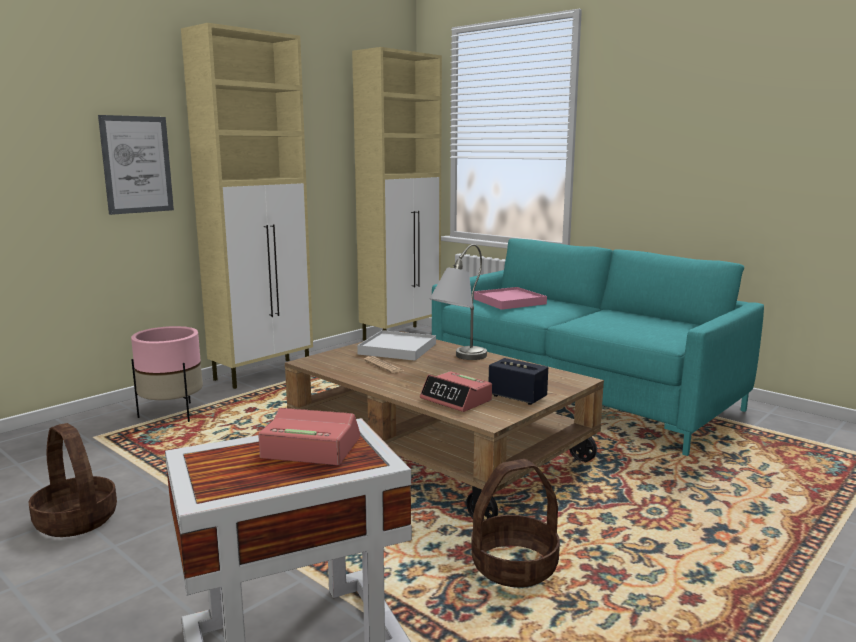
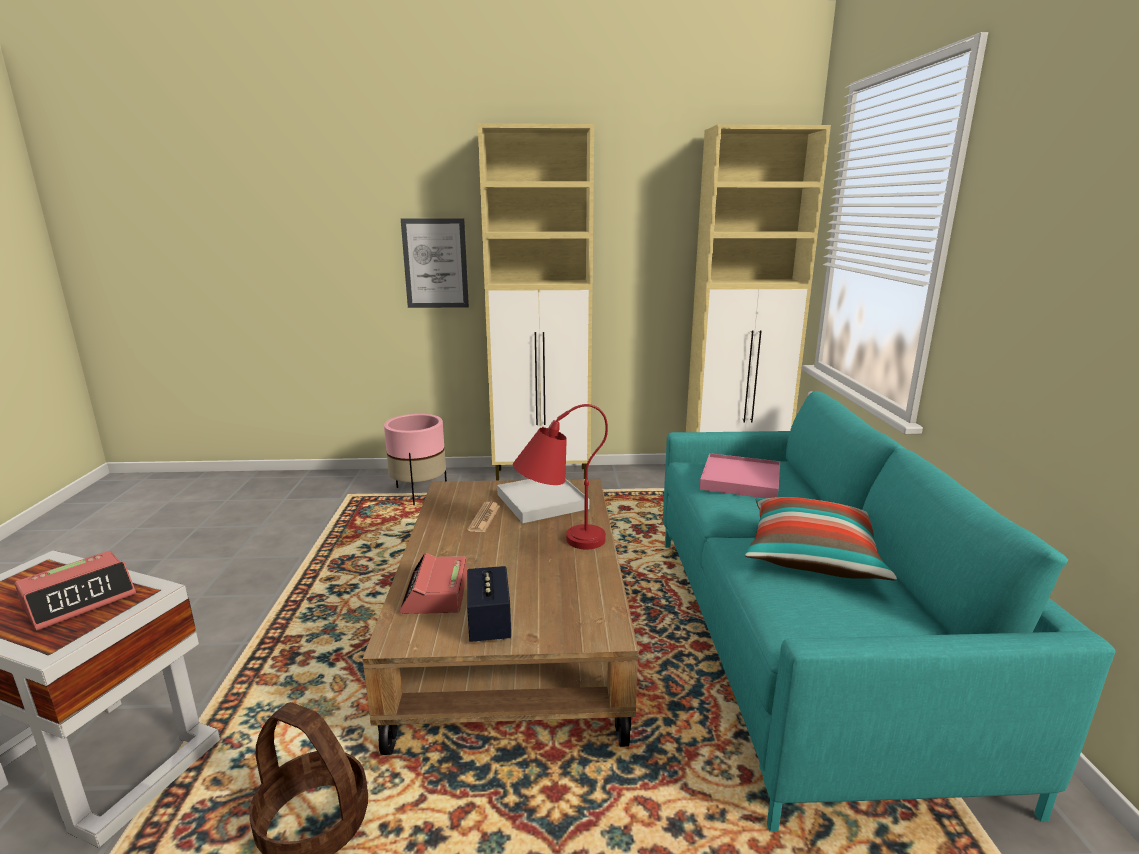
camera: 45 degrees right, 5 degrees up
(75, 520) = (224, 562): basket -> none
(310, 448) = (80, 600): alarm clock -> alarm clock turned 75 degrees clockwise
(458, 360) = (558, 541): grey table lamp -> red table lamp
(612, 317) = (813, 556): none -> pillow

